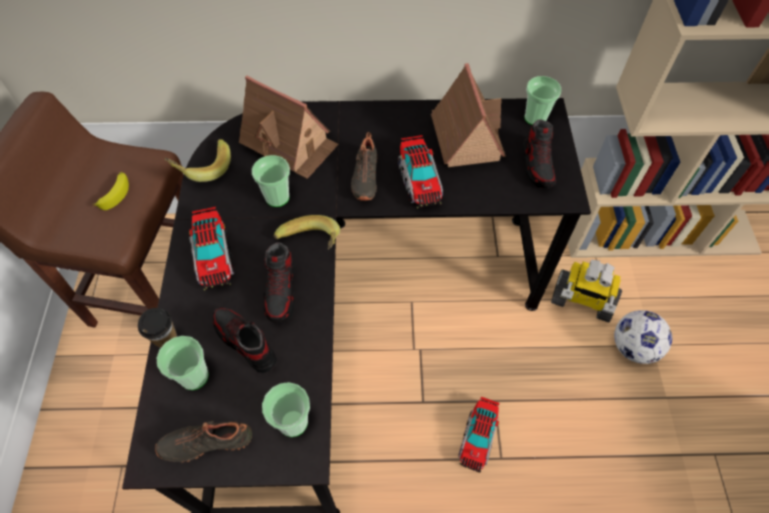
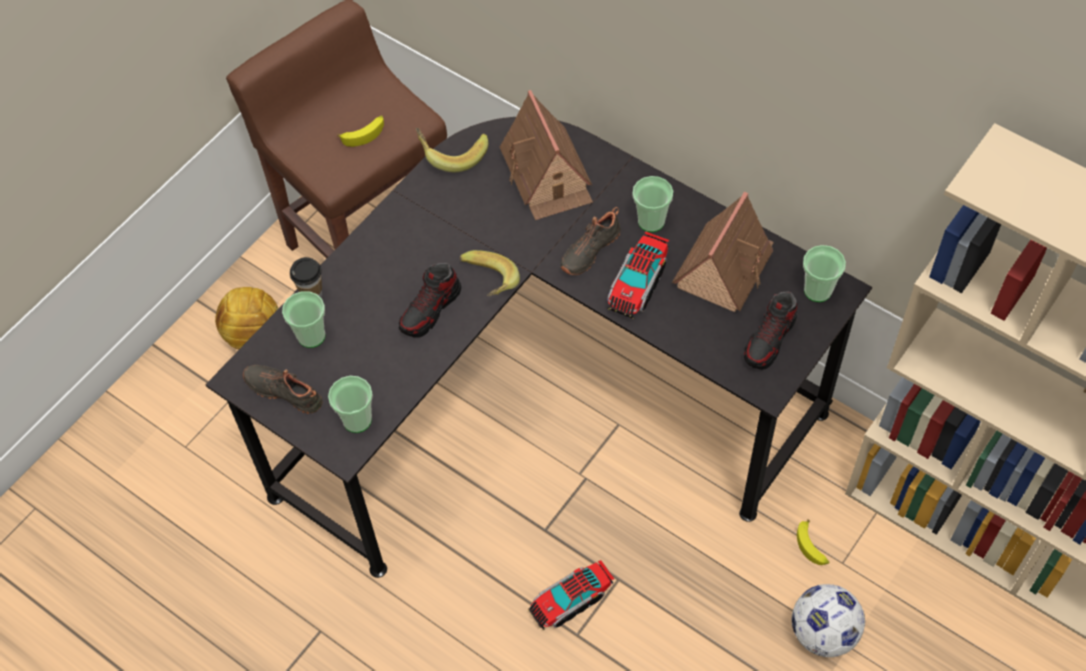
camera: 40 degrees right, 0 degrees up
(106, 405) = (253, 334): none -> football
(213, 256) = (399, 244): toy truck -> none
(245, 343) = (369, 335): shoe -> none
(277, 197) = (494, 222): cup -> cup (651, 221)
(581, 300) = (812, 547): toy robot -> banana

